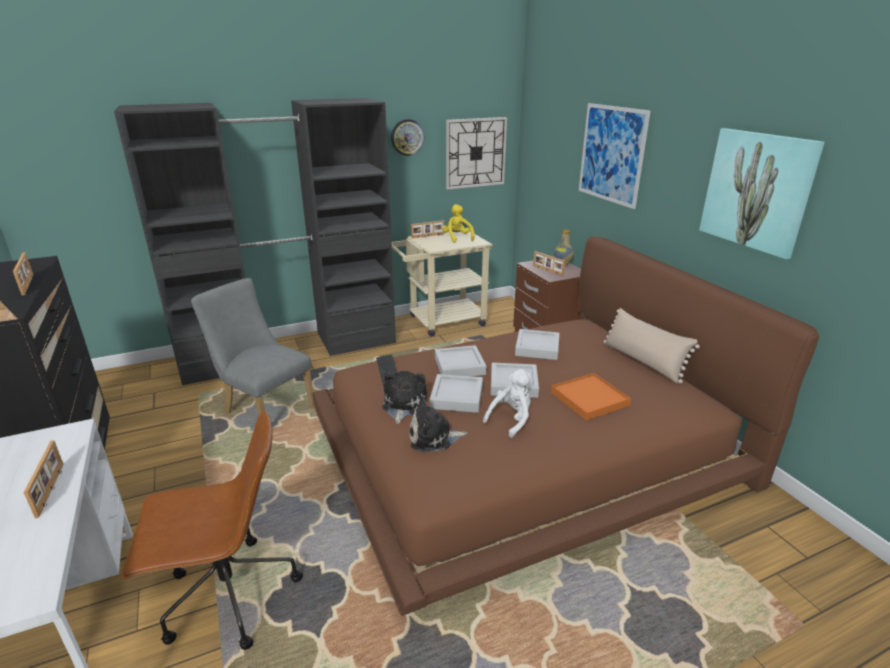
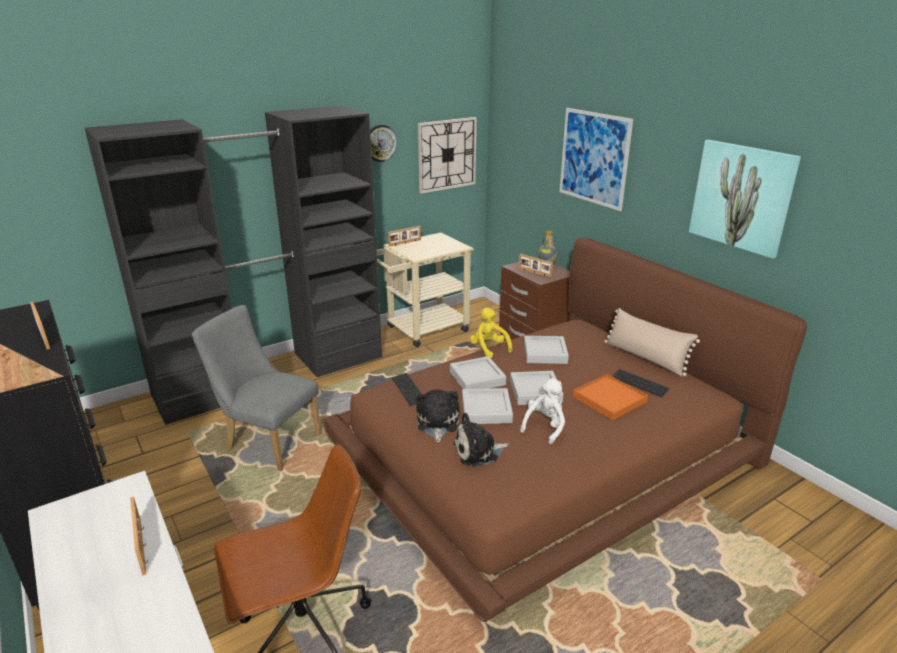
camera: 10 degrees left, 0 degrees up
(457, 238) = (436, 243): yellow plush toy -> yellow plush toy (489, 349)
(627, 386) = (639, 384): none -> keyboard

